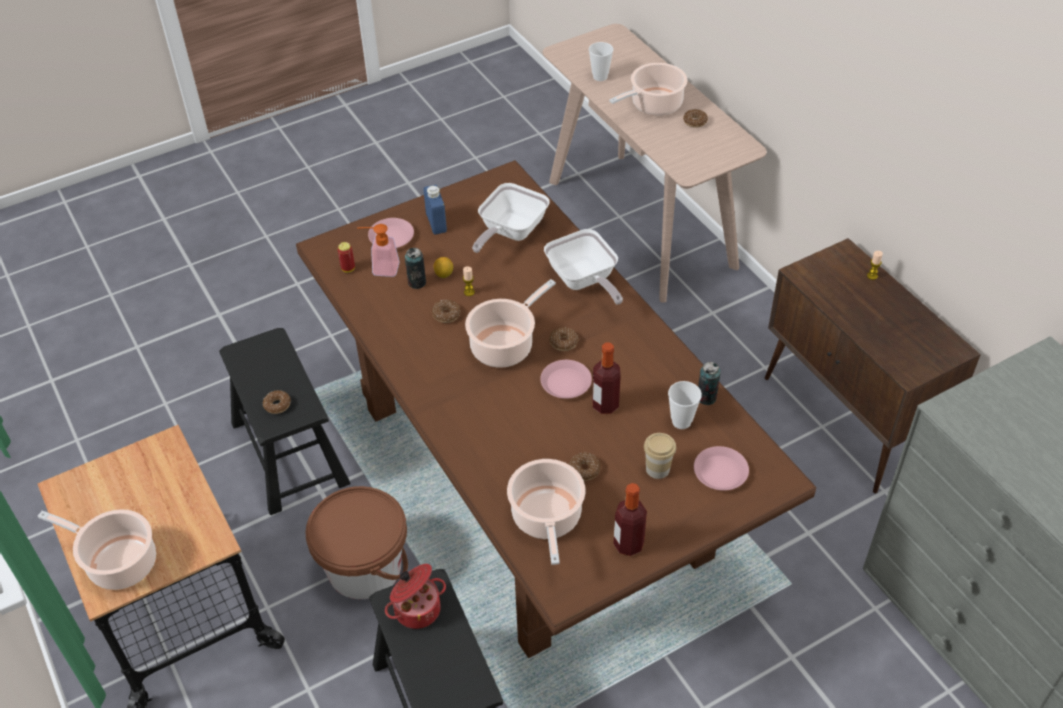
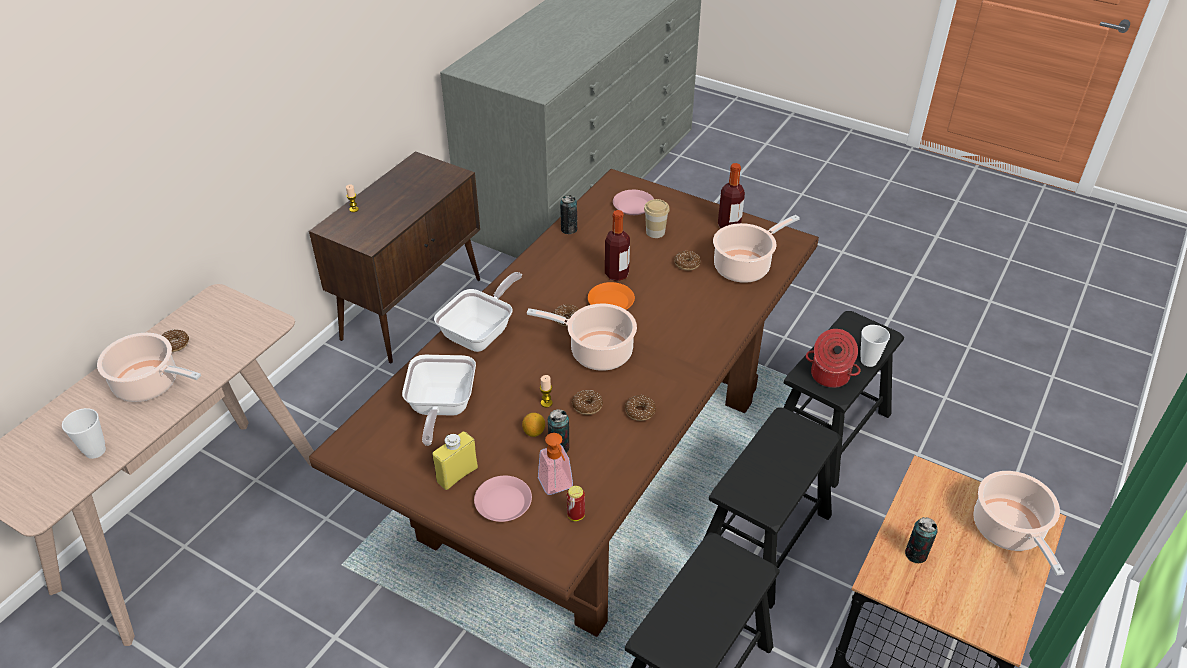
camera: 120 degrees left, 5 degrees down
(162, 481) = (916, 554): none -> can
(277, 405) = (729, 579): donut -> donut (640, 411)
(364, 567) = (763, 539): brown bucket -> black stool
(436, 223) = (457, 475): blue bottle -> yellow bottle
(509, 233) = (440, 409): frying pan -> frying pan turned 90 degrees clockwise
(566, 382) = (610, 302): pink plate -> orange plate
(681, 421) = (602, 234): cup -> cup (868, 361)

